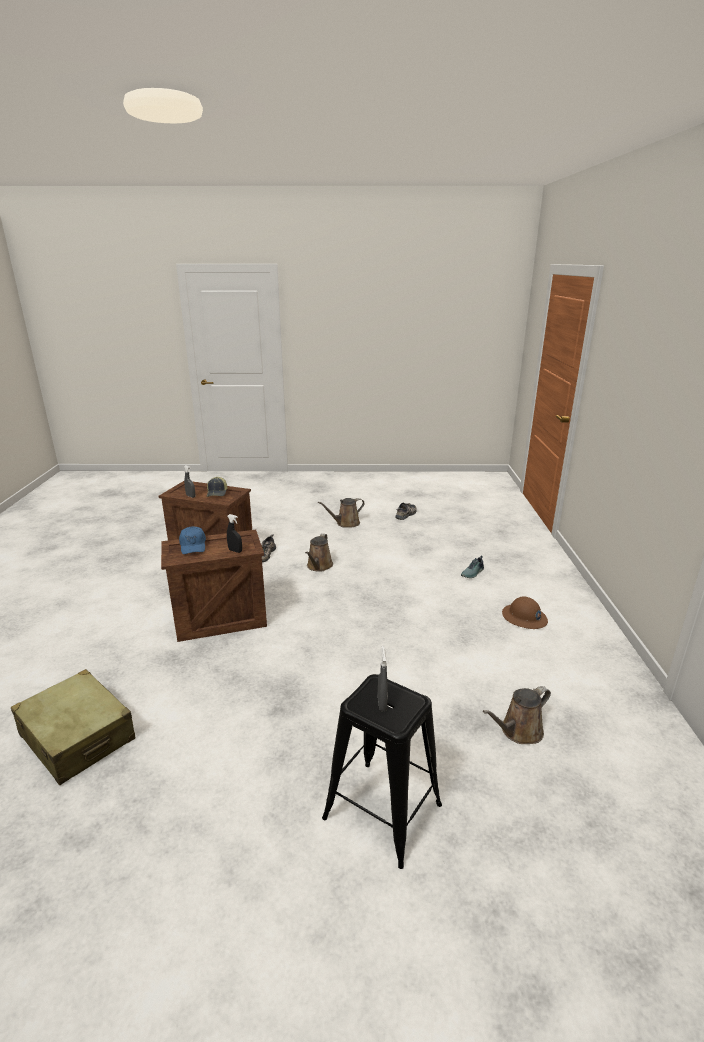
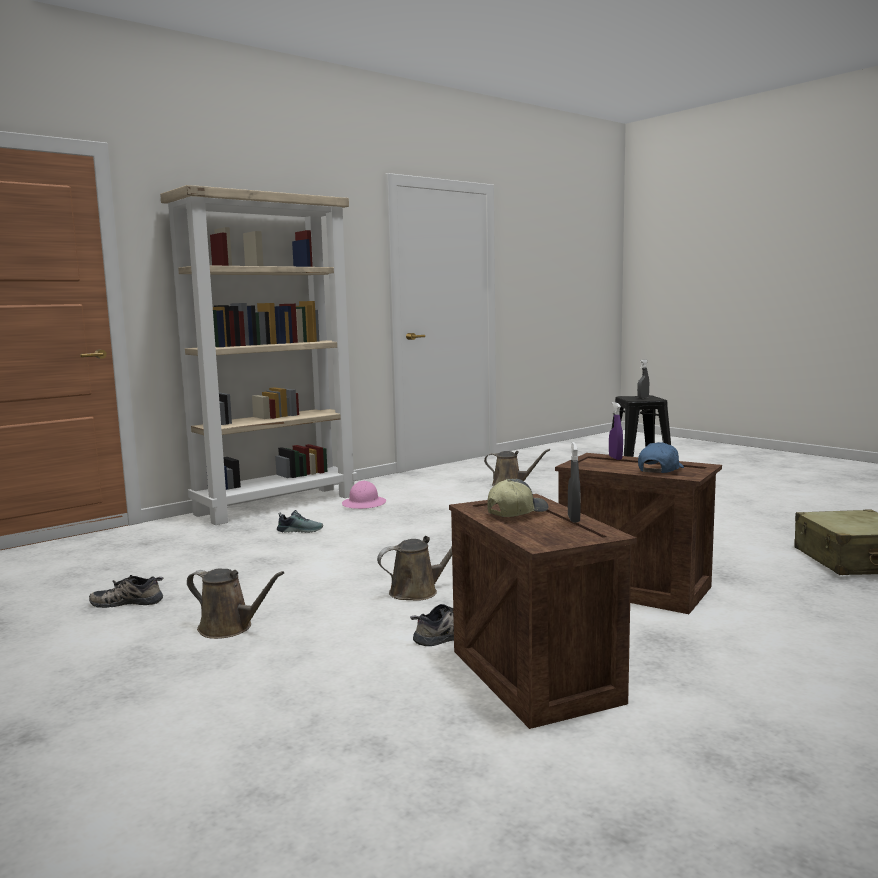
camera: 130 degrees left, 15 degrees down
(235, 551) = (615, 458): black spray bottle -> purple spray bottle
(524, 618) = (364, 504): brown hard hat -> pink hard hat
(561, 586) = (277, 504): none -> beige bookcase

